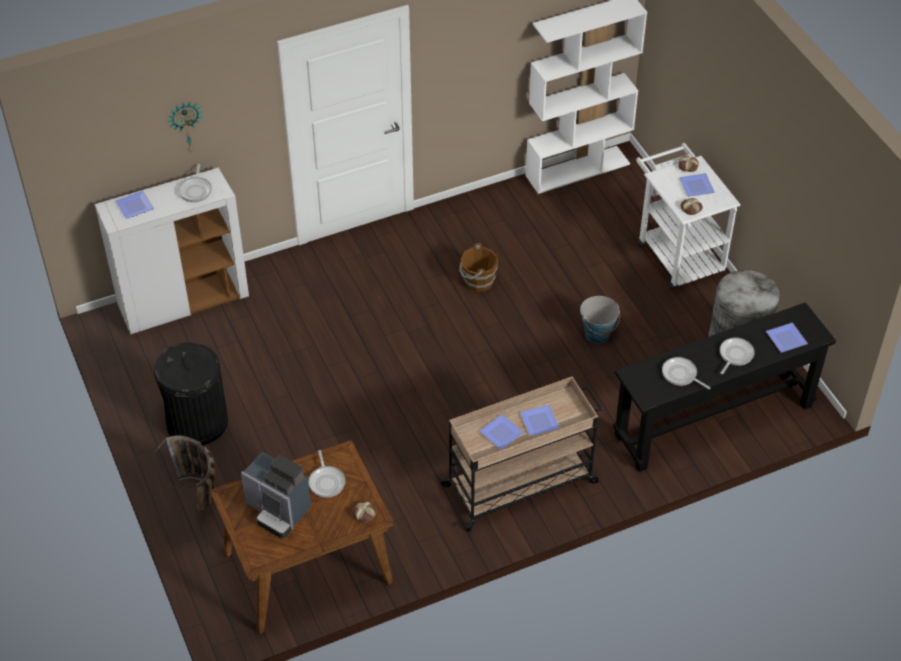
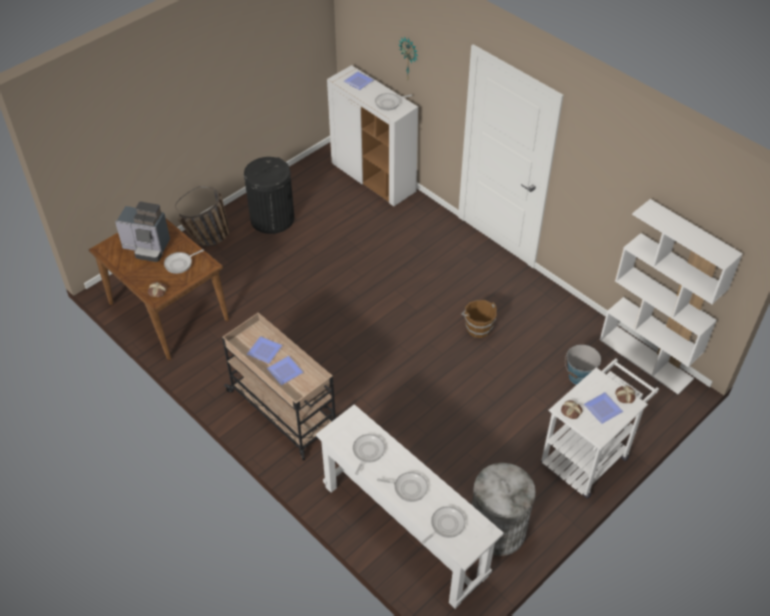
camera: 70 degrees right, 0 degrees up
(278, 510) = (147, 247): coffee machine -> coffee machine turned 90 degrees counterclockwise
(597, 334) = (462, 421): bucket -> bucket (579, 377)
(713, 420) = (404, 530): black console table -> white console table
(786, 340) = (445, 525): plate -> frying pan

